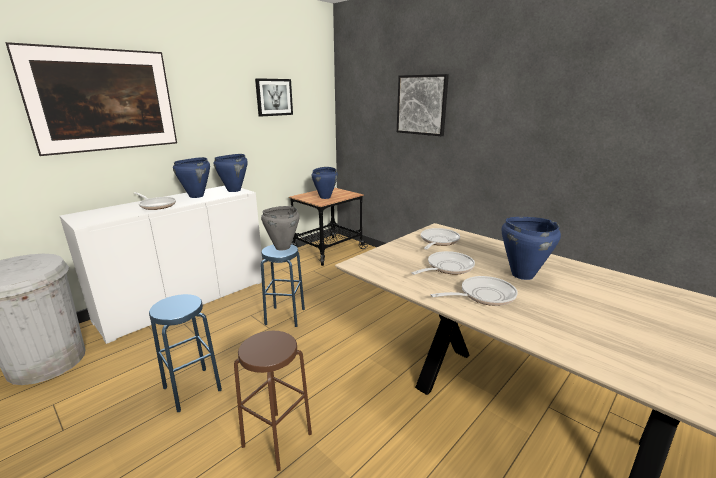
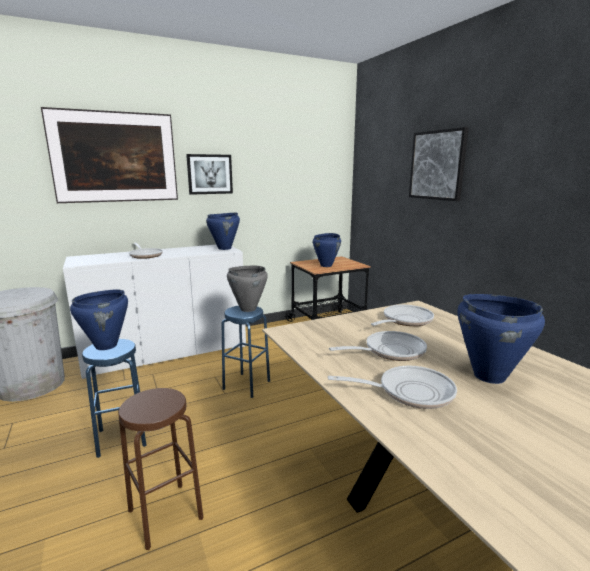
camera: 20 degrees right, 5 degrees down
(197, 196) = (187, 250): blue cooking pot -> blue cooking pot (106, 346)
(274, 97) = (282, 159): picture -> picture (209, 174)

